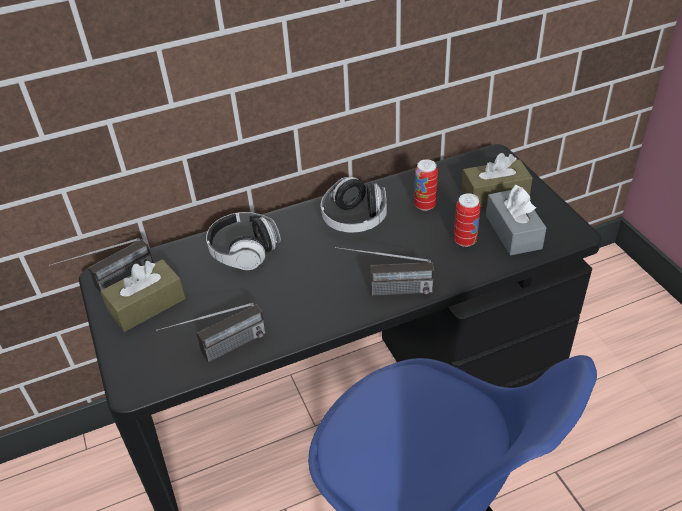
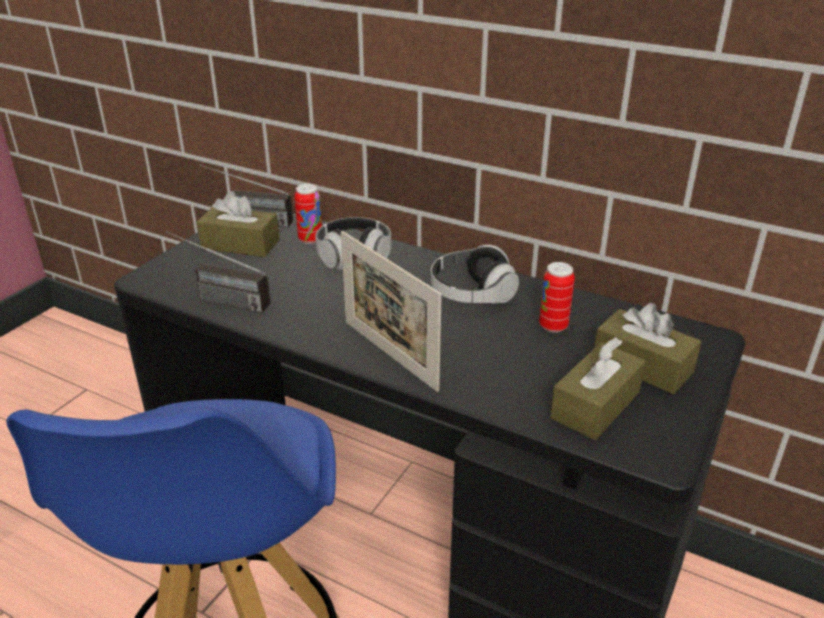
camera: 50 degrees right, 10 degrees down
(384, 291) = (389, 354): radio -> picture frame
(465, 240) = (532, 375): can -> can (310, 239)
(513, 232) = (595, 405): grey tissue box -> brown tissue box

